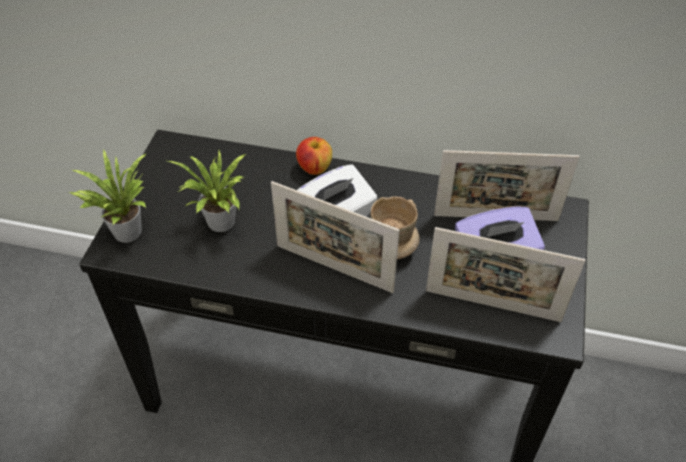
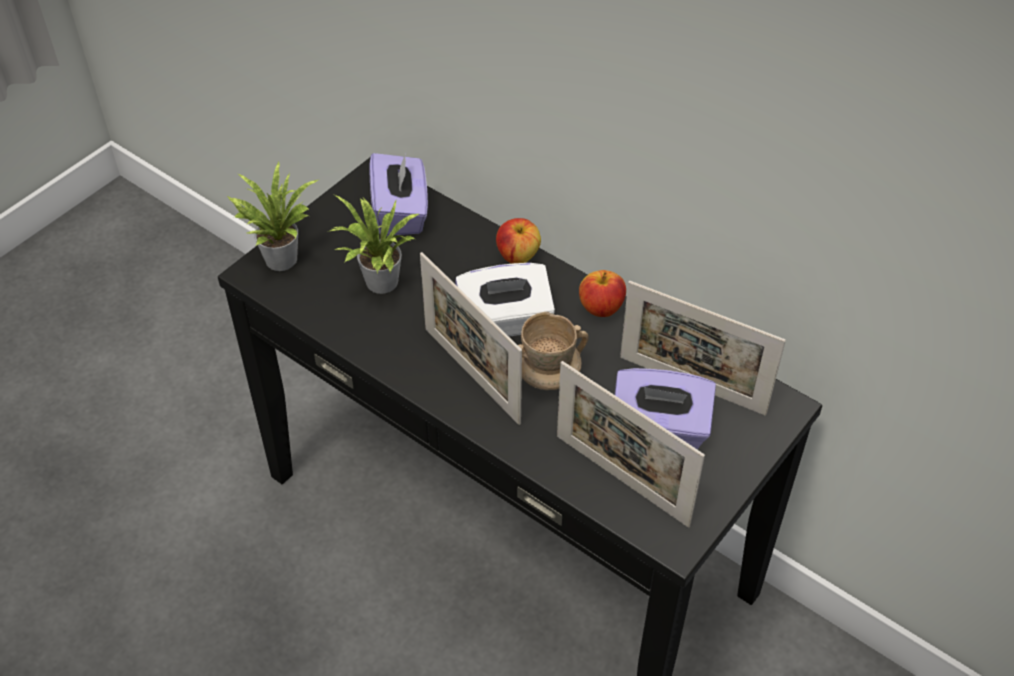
camera: 25 degrees right, 0 degrees up
(205, 164) = (401, 212): none -> purple tissue box
(398, 185) = (601, 308): none -> apple

